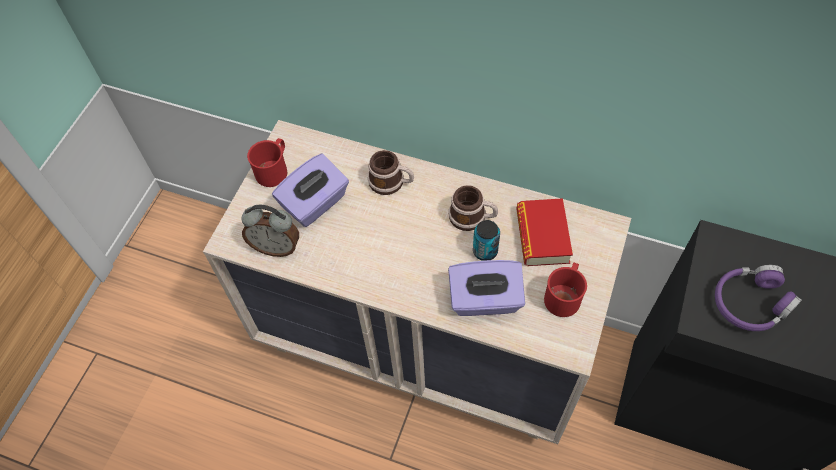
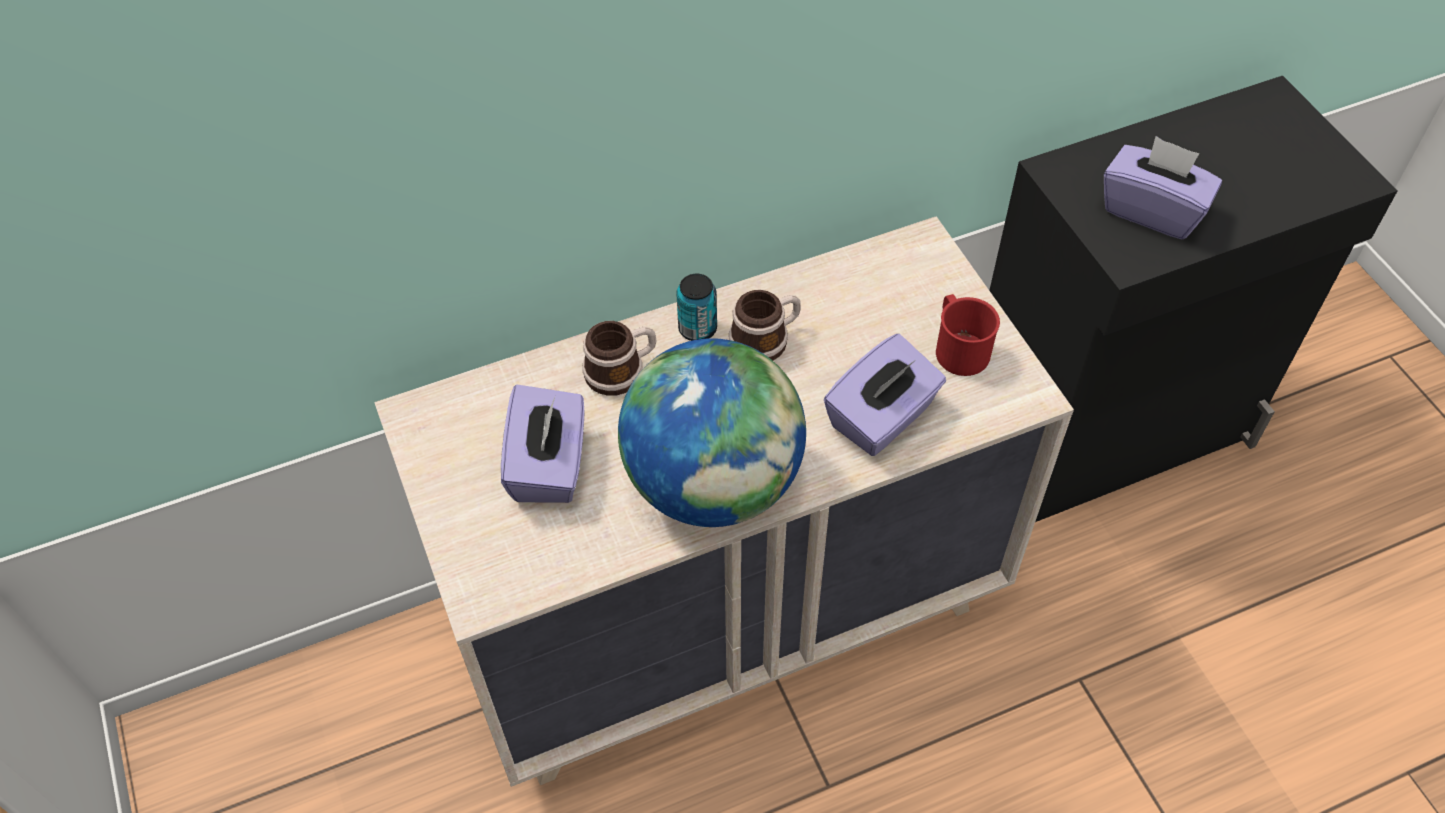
camera: 45 degrees left, 5 degrees down
(274, 169) = (442, 466): red mug -> none
(276, 247) = (556, 555): alarm clock -> none
(374, 268) = (713, 483): none -> globe
(485, 251) = (822, 365): can -> can (697, 329)
(542, 236) = (866, 302): book -> none
(750, 303) = (1152, 210): purple headphones -> purple tissue box

